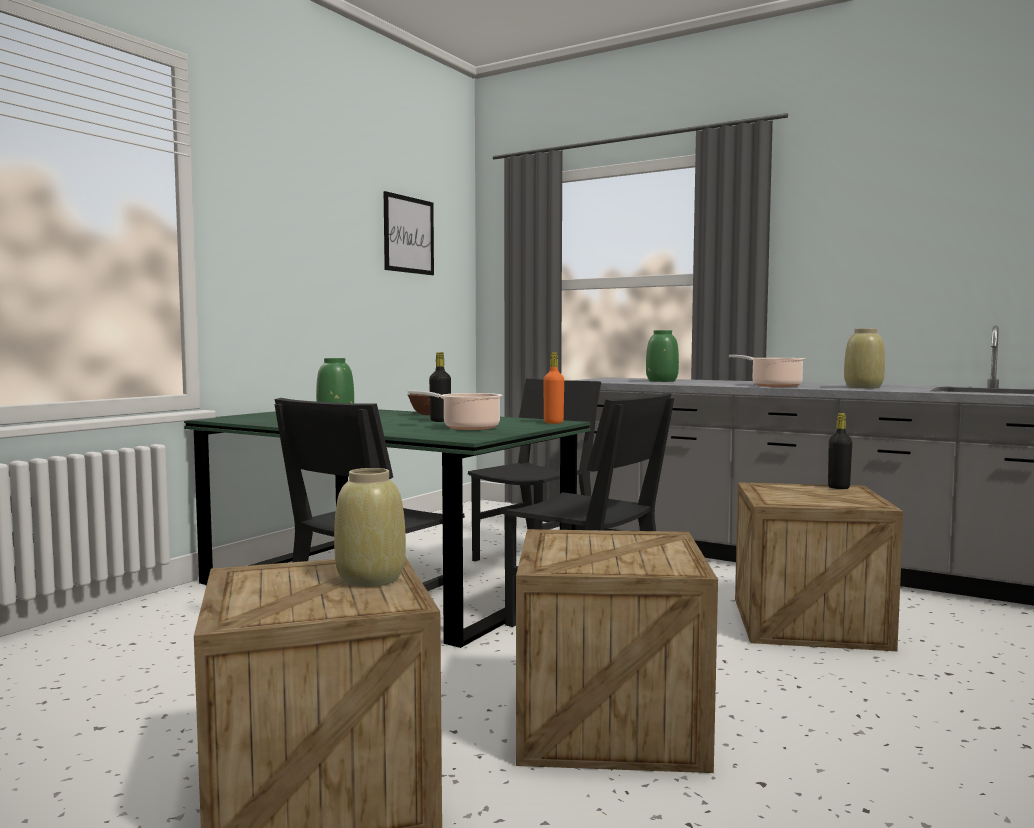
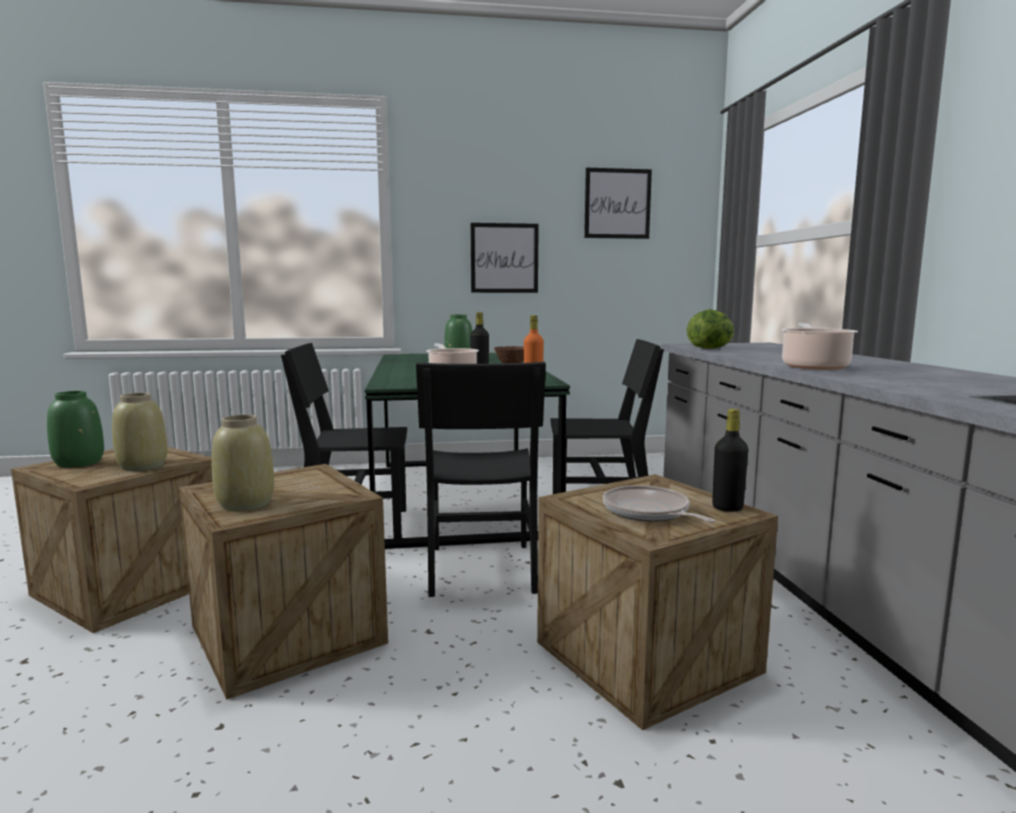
camera: 50 degrees right, 5 degrees up
(316, 288) = (504, 258): none -> picture
(623, 382) = (711, 348): none -> lettuce
(662, 381) = (762, 350): green vase -> green vase (78, 463)
(827, 498) = (648, 512): none -> frying pan
(863, 387) = (917, 380): beige vase -> beige vase (246, 504)

